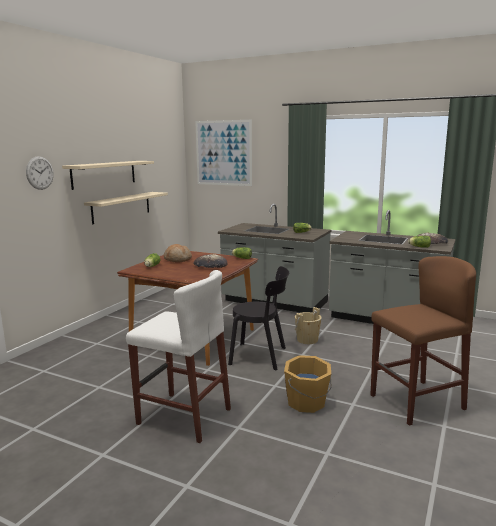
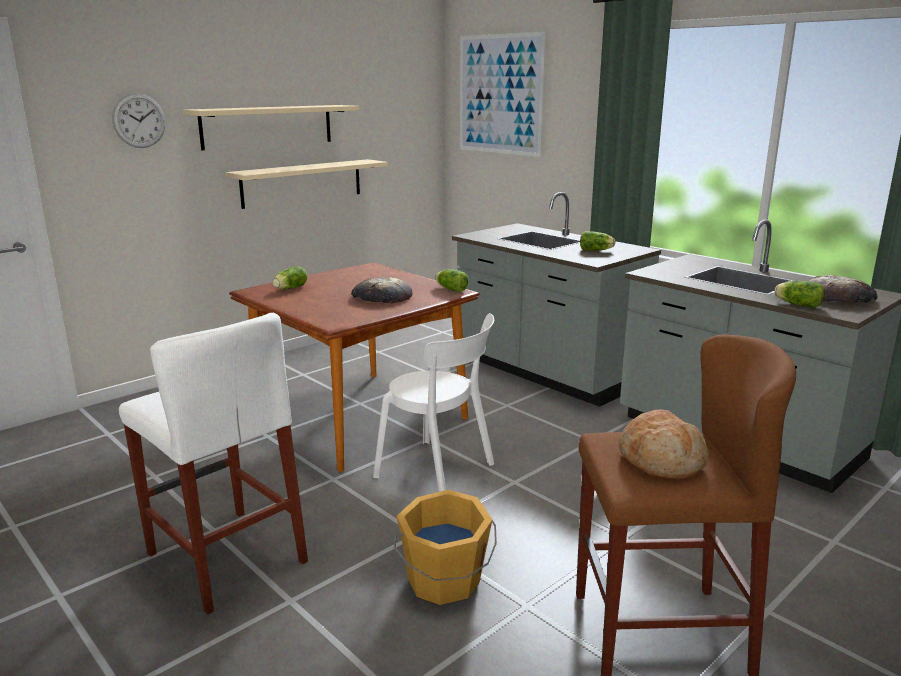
camera: 20 degrees right, 5 degrees up
(177, 259) = (344, 280): bread -> bread (661, 460)
(261, 356) = (439, 472): black chair -> white chair
(307, 340) = (546, 455): beige bucket -> none

